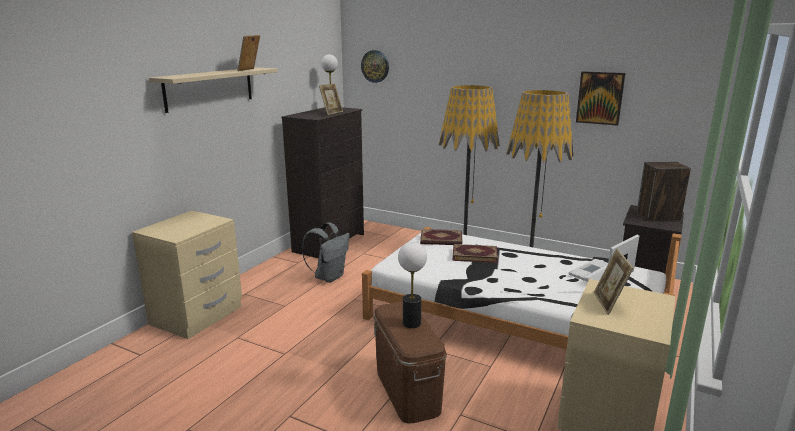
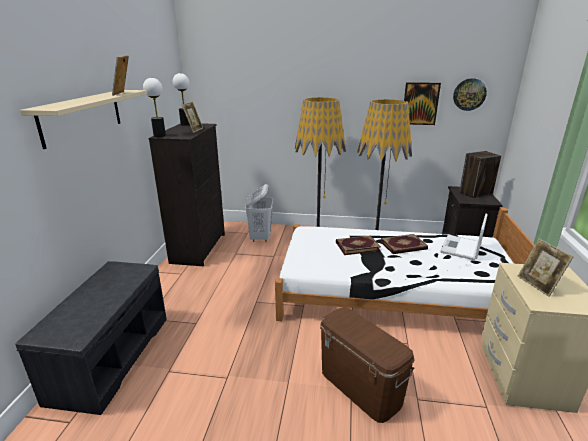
camera: 20 degrees left, 5 degrees up
(197, 316) = (111, 356): beige nightstand -> grey bench
(329, 277) = (219, 283): grey backpack -> none
(375, 66) = (218, 83): wall clock -> wall clock (469, 94)
(400, 243) = (260, 238): none -> white laundry basket
(412, 323) = (367, 330): table lamp -> table lamp (160, 136)
(441, 240) = (319, 236): book -> book (404, 246)

